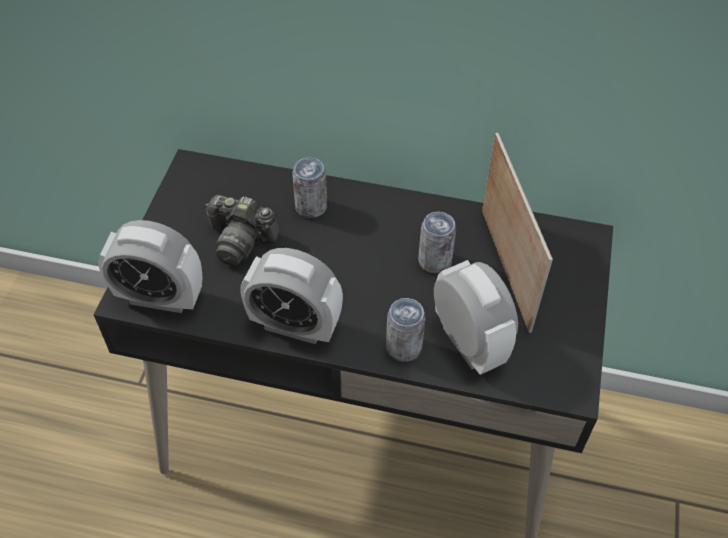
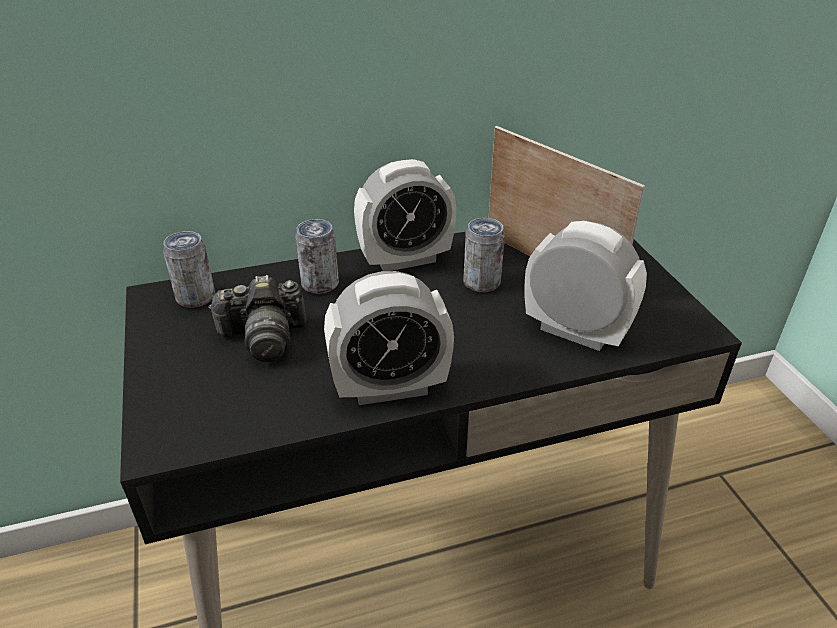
camera: 30 degrees left, 15 degrees down
(160, 298) = (204, 426): alarm clock -> alarm clock (405, 259)
(403, 347) = (519, 360): can -> can (196, 297)

